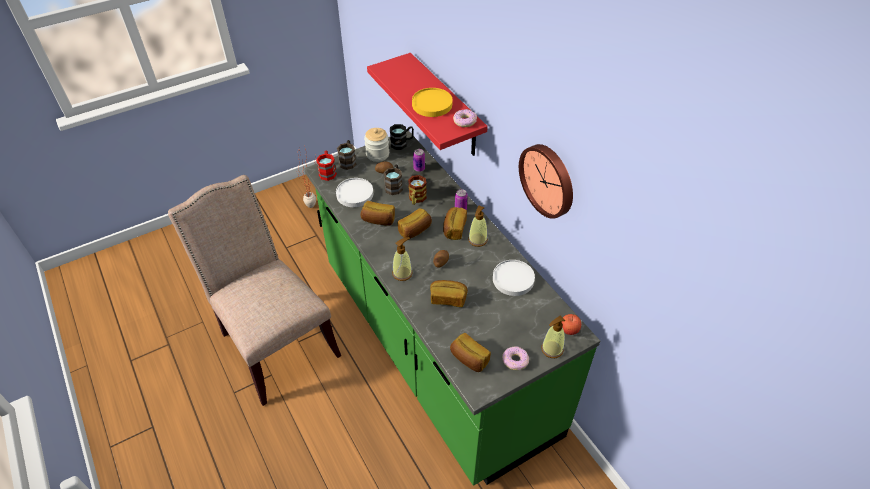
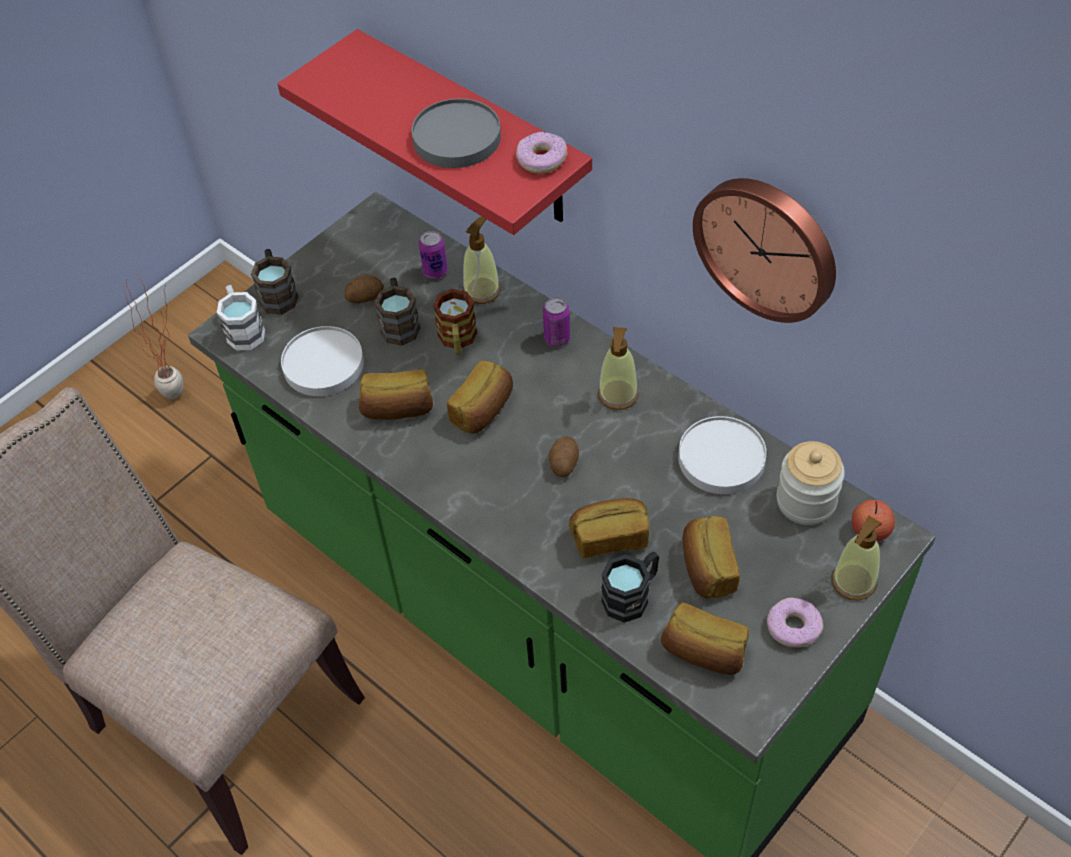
camera: 15 degrees left, 5 degrees up
(327, 172) = (243, 329): red mug -> white mug
(377, 154) = (334, 263): jar -> jar (806, 501)
(402, 143) = (376, 224): black mug -> black mug (632, 595)
(402, 273) = (496, 510): soap dispenser -> soap dispenser (482, 290)
(432, 104) = (457, 138): yellow plate -> grey plate
(454, 229) = (561, 384): bread -> bread (707, 568)

